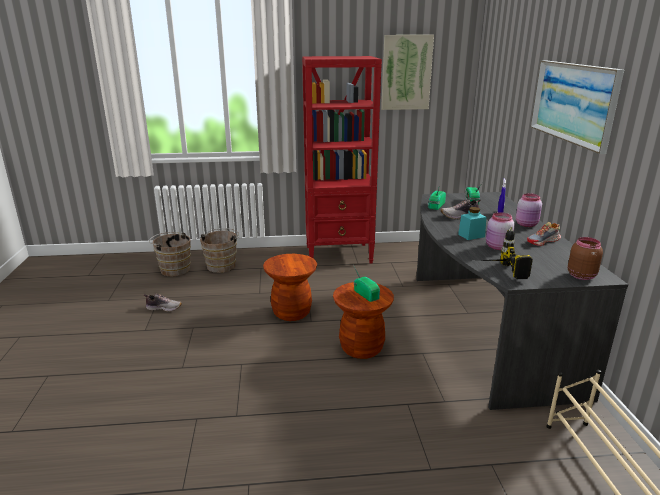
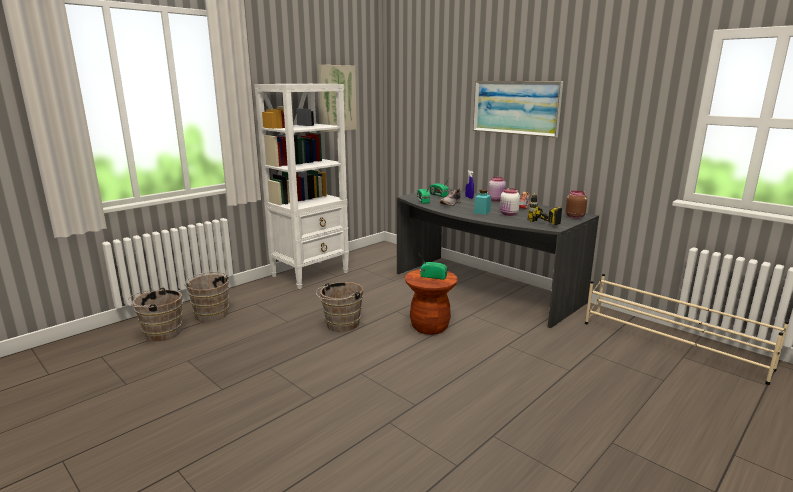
camera: 40 degrees left, 5 degrees down
(164, 308) = (210, 365): shoe -> none
(291, 312) = (340, 325): brown stool -> brown bucket
(339, 254) = (311, 274): red bookcase -> white bookcase
(497, 247) = (508, 214): pink jar -> white jar

